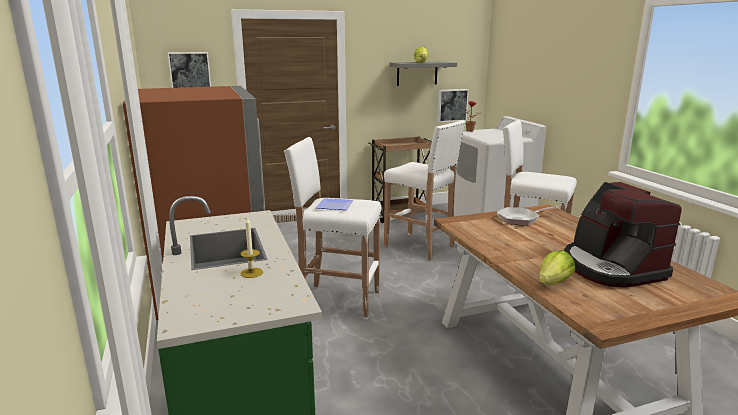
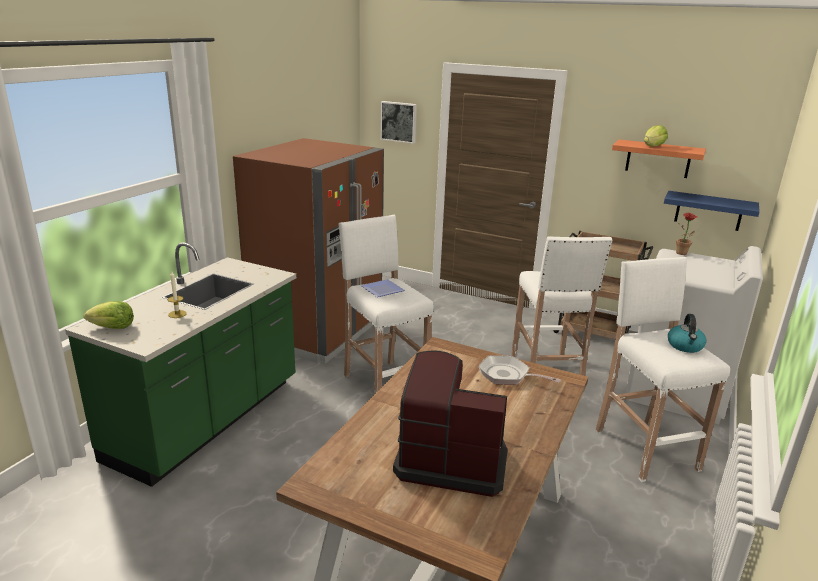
camera: 45 degrees right, 5 degrees up
(417, 73) = (658, 159): grey shelf -> orange shelf
(452, 105) = (708, 211): picture -> blue shelf
(546, 176) = (685, 346): none -> kettle
(553, 283) = (366, 437): lettuce -> lettuce (113, 328)
(611, 268) = (451, 460): coffee machine -> coffee machine turned 75 degrees clockwise

